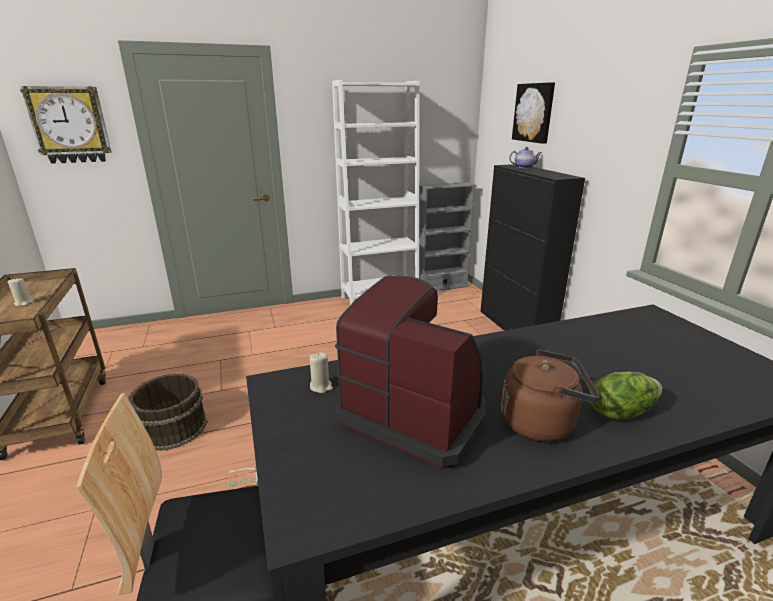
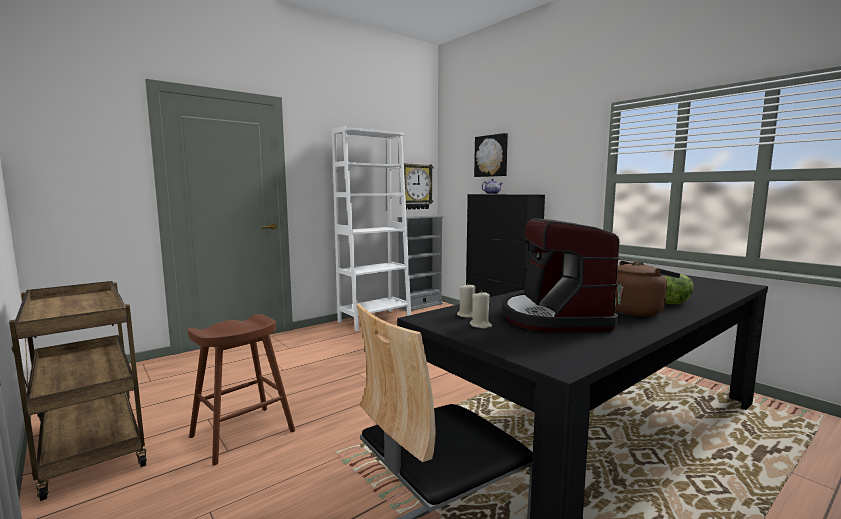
camera: 20 degrees left, 15 degrees down
(24, 303) = (77, 308): beige candle -> beige candle (480, 325)
(70, 125) = (83, 150): wall clock -> wall clock (415, 186)
(171, 427) = (243, 434): brown bucket -> brown stool
(414, 414) = (554, 317): coffee machine -> coffee machine turned 105 degrees counterclockwise

